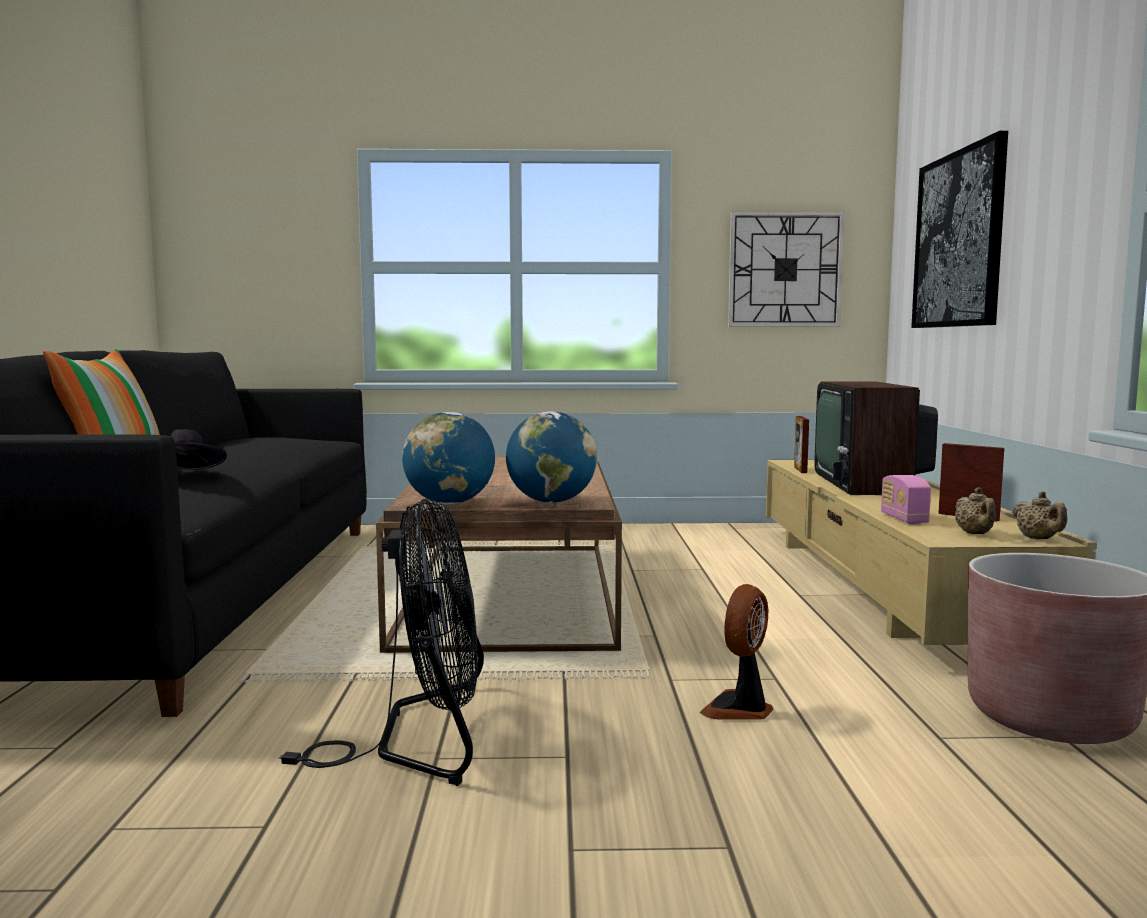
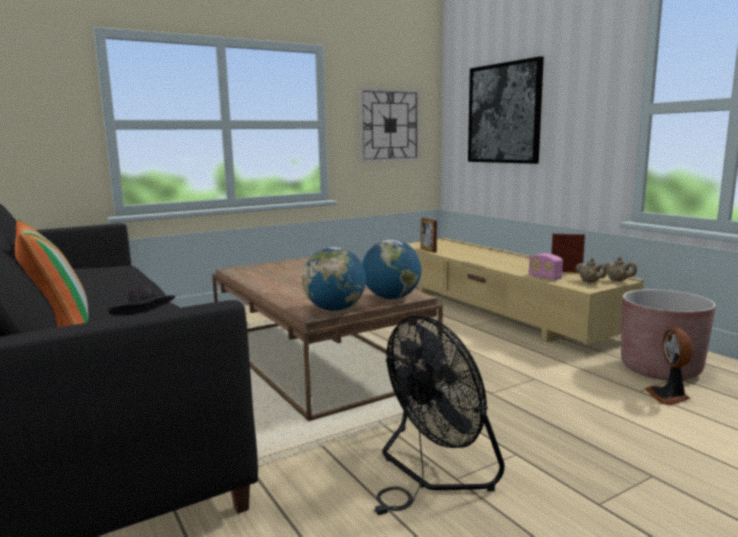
camera: 30 degrees left, 5 degrees up
(739, 709) = (547, 401): fan -> fan (669, 396)
(869, 482) = (479, 255): television -> none

